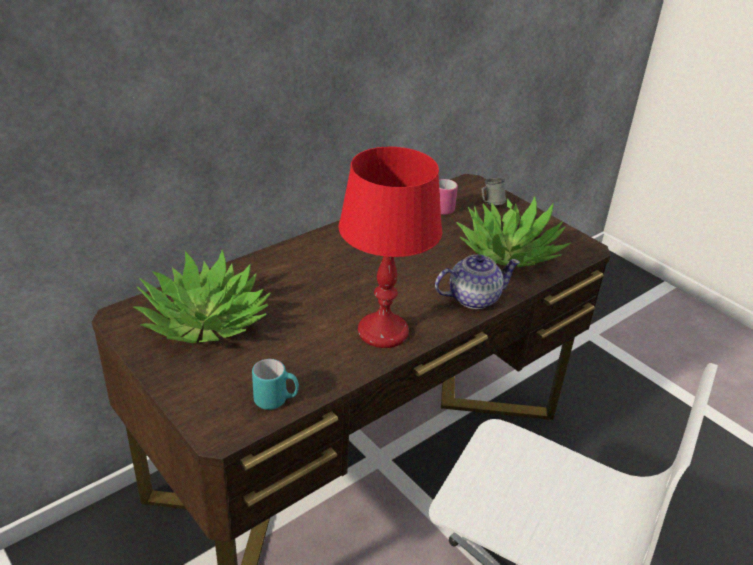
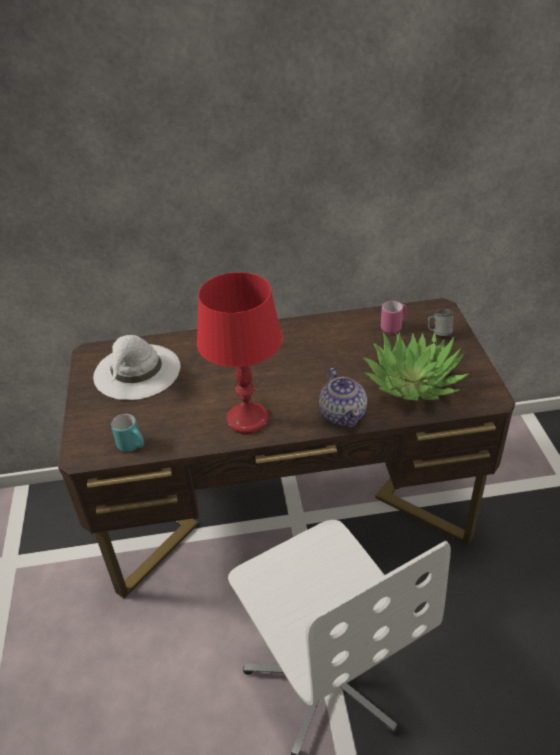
camera: 35 degrees right, 5 degrees up
(205, 321) = (137, 372): potted plant -> white hat
(473, 298) = (343, 414): teapot -> teapot turned 60 degrees clockwise

